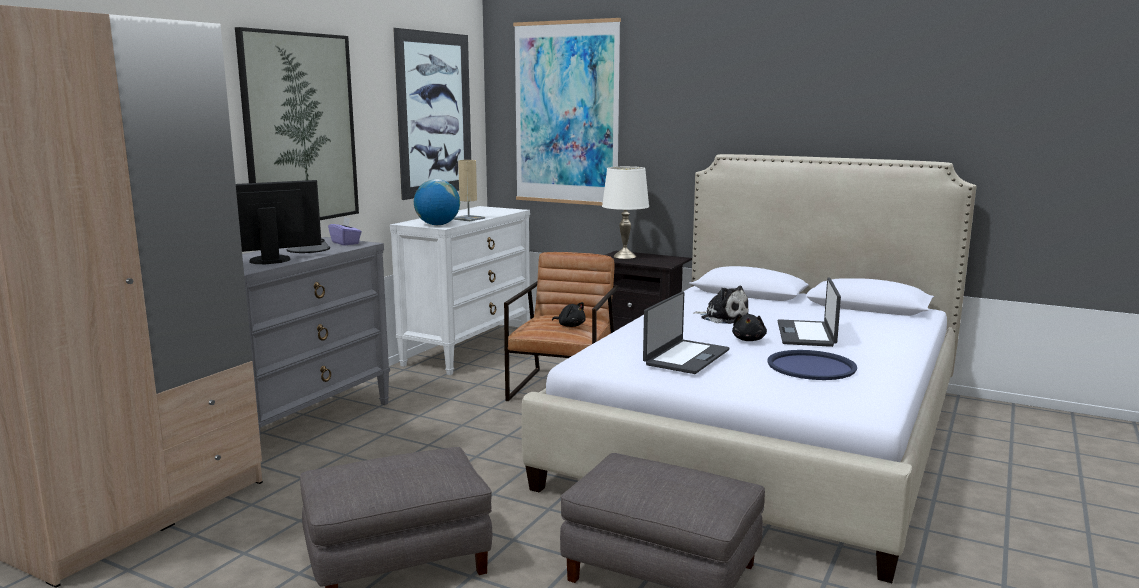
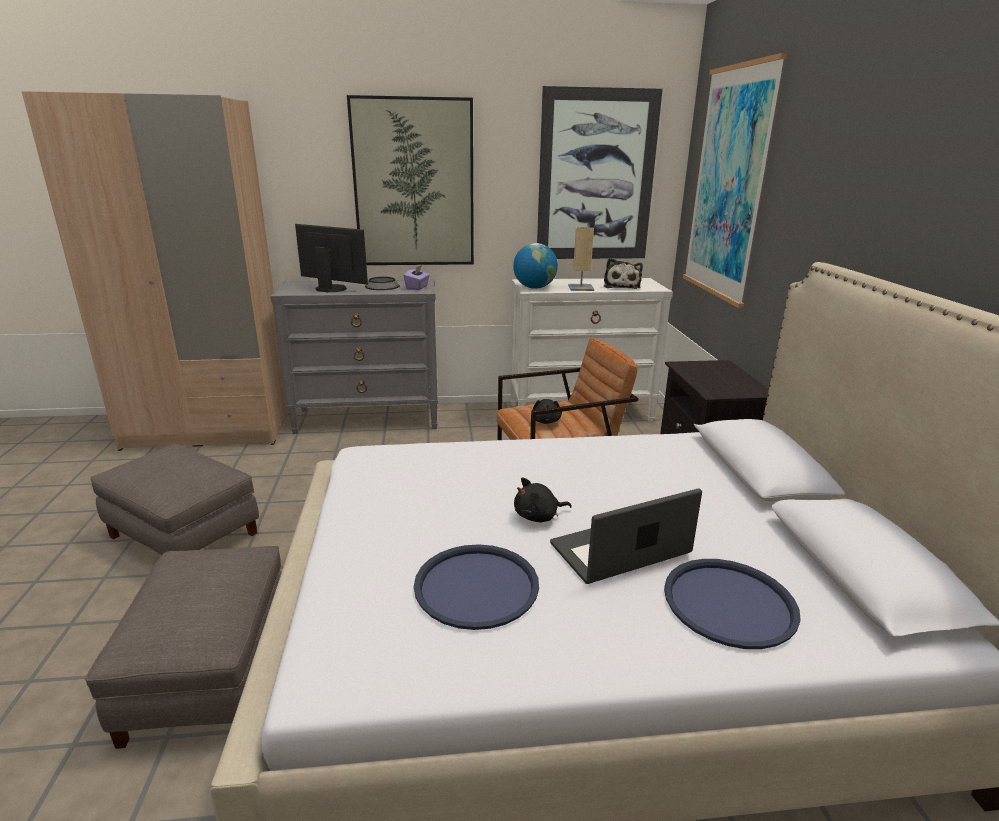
camera: 55 degrees right, 10 degrees up
(625, 256) = (710, 369): white table lamp -> none
(685, 357) = (418, 496): laptop -> none
(723, 317) = (614, 479): plush toy -> plush toy (621, 286)
(872, 330) = (729, 603): none -> blue tray

